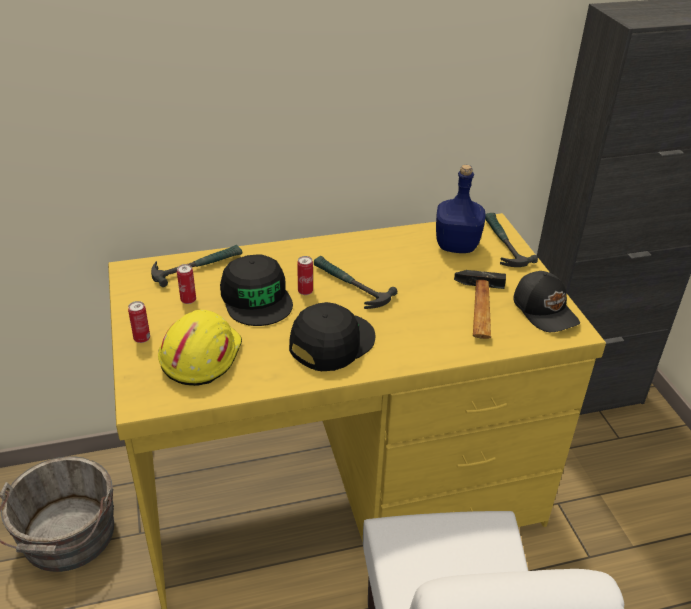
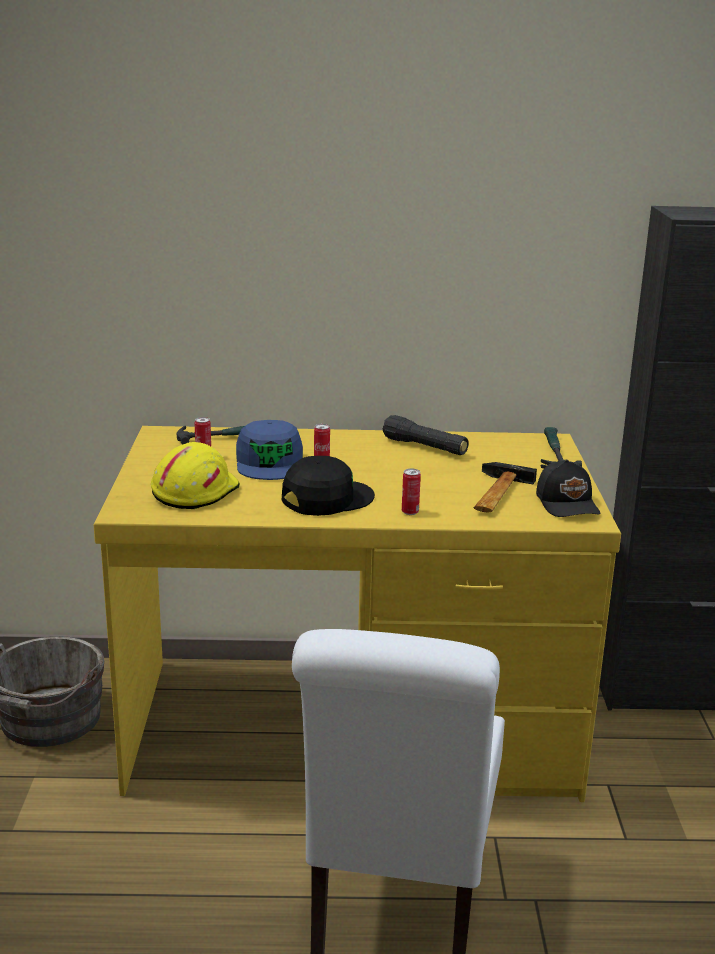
camera: 15 degrees right, 15 degrees down
(142, 338) = (146, 475): can -> can (410, 512)
(257, 298) = (270, 463): black cap -> blue cap
(349, 285) = (369, 465): hammer -> none
(388, 252) = (425, 447): none -> black flashlight
(456, 245) = (501, 450): blue bottle -> none

